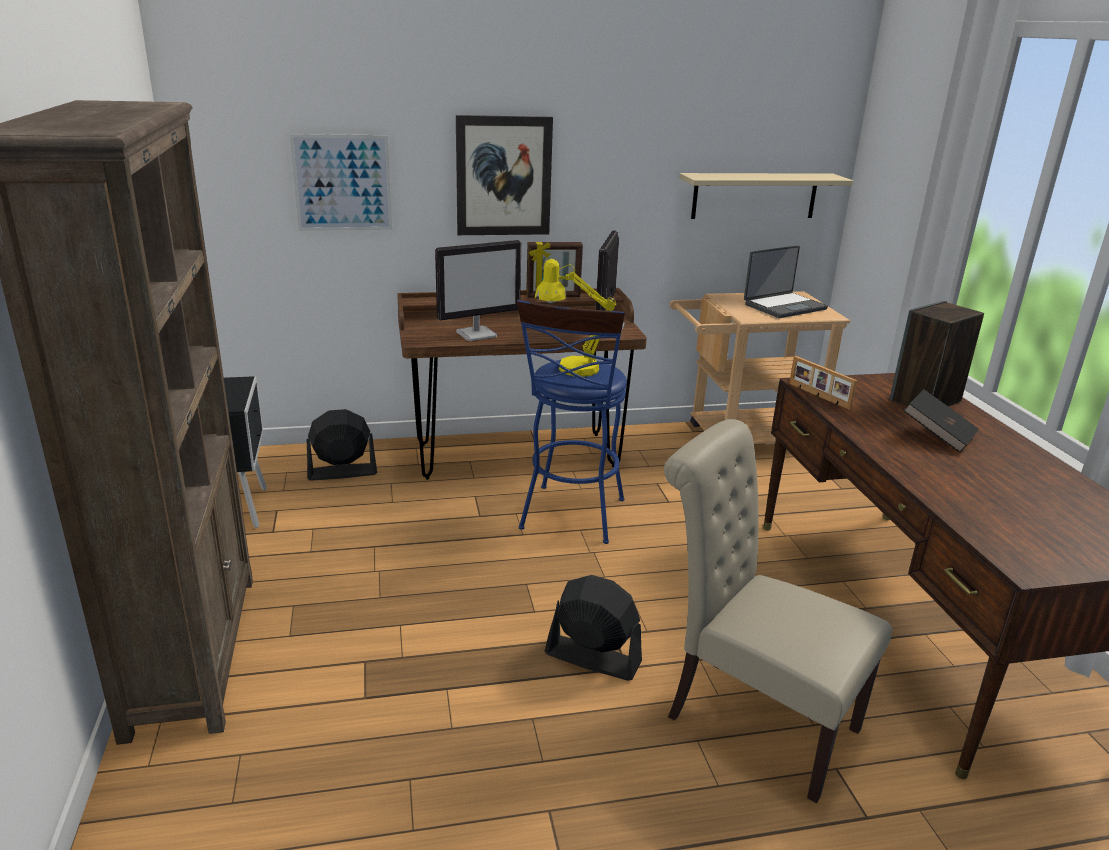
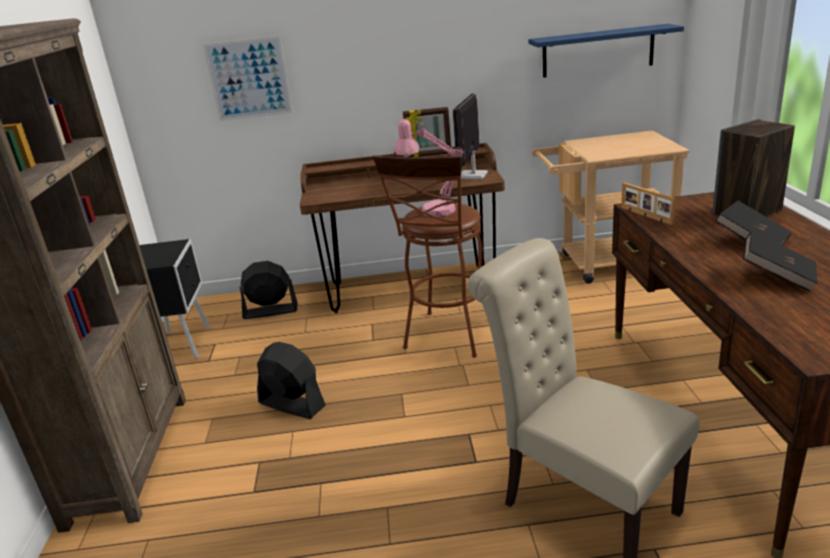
camera: 10 degrees right, 0 degrees up
(477, 334) = (362, 190): monitor -> none
(503, 176) = (378, 59): picture -> none
(569, 369) = (431, 211): yellow table lamp -> pink table lamp
(571, 519) = (448, 338): blue stool -> brown stool
(592, 657) = (447, 454): black fan -> black fan (291, 404)
(754, 195) = (598, 51): beige shelf -> blue shelf
(784, 306) = (630, 144): laptop -> none
(971, 478) = (777, 277): none -> black book

